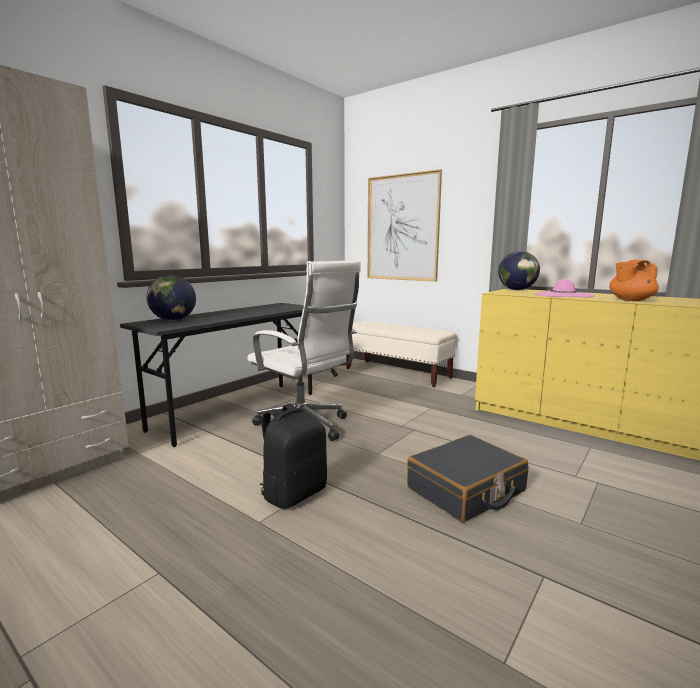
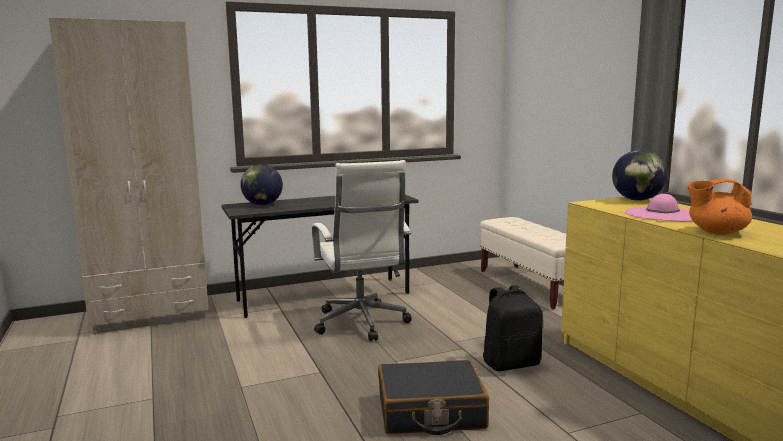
camera: 30 degrees right, 0 degrees up
(294, 493) = (287, 374): black backpack -> black backpack (511, 363)
(402, 228) = (554, 107): picture -> none

